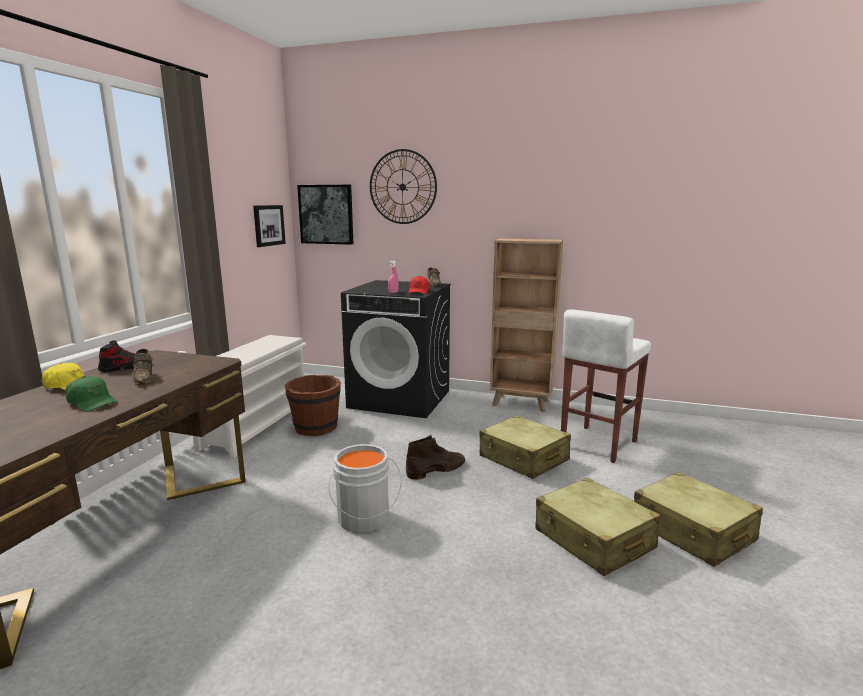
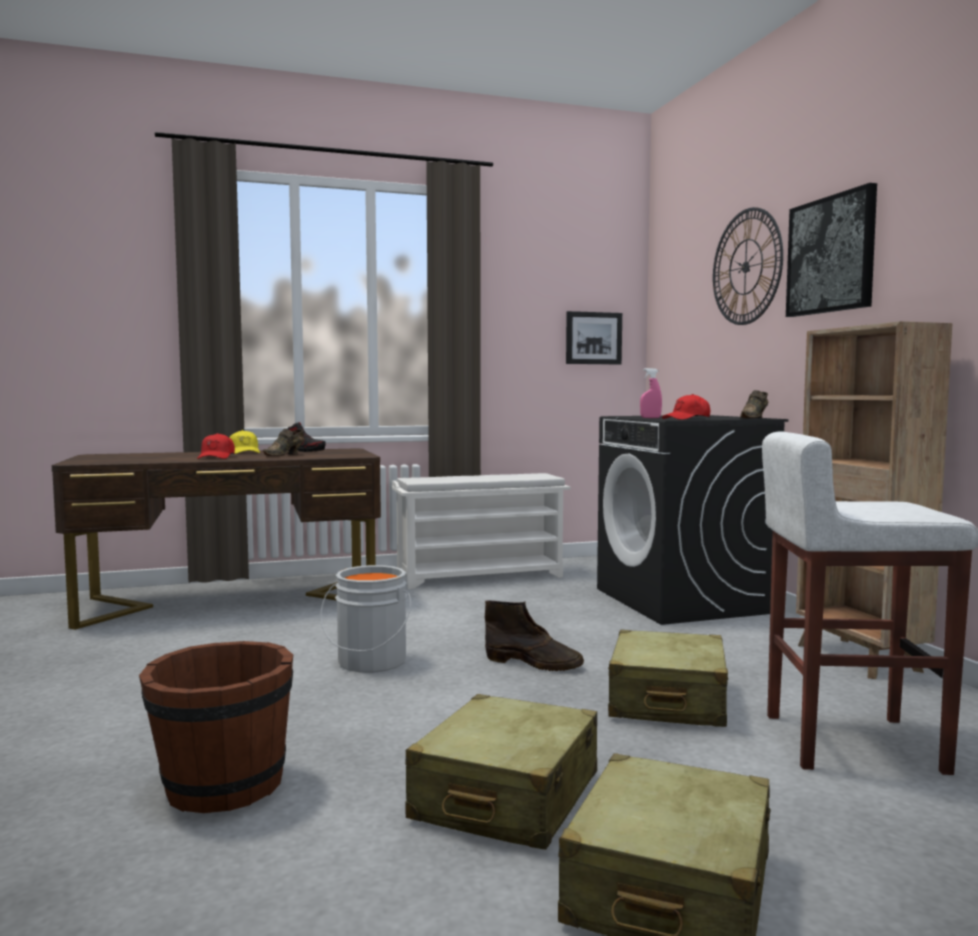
camera: 55 degrees right, 10 degrees down
(92, 402) = (216, 457): green cap -> red cap
(315, 428) = (523, 593): brown bucket -> brown bucket (223, 786)
(326, 214) = (673, 322): picture -> picture (831, 255)

